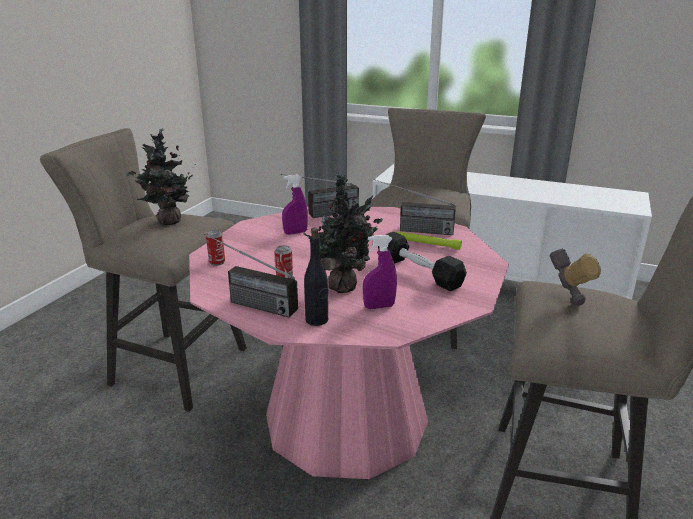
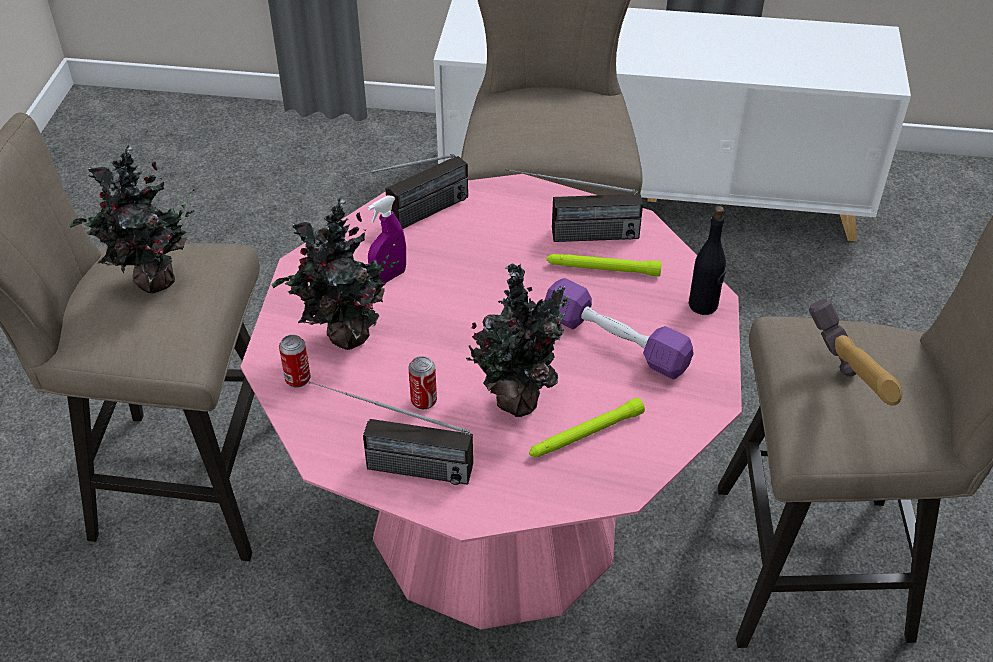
camera: 15 degrees left, 20 degrees up
(255, 251) = (345, 338): none -> potted plant
(317, 320) = (509, 481): black bottle -> black bottle (703, 305)
(379, 307) = (585, 434): purple spray bottle -> green flashlight
(419, 271) = (616, 342): black dumbbell -> purple dumbbell

